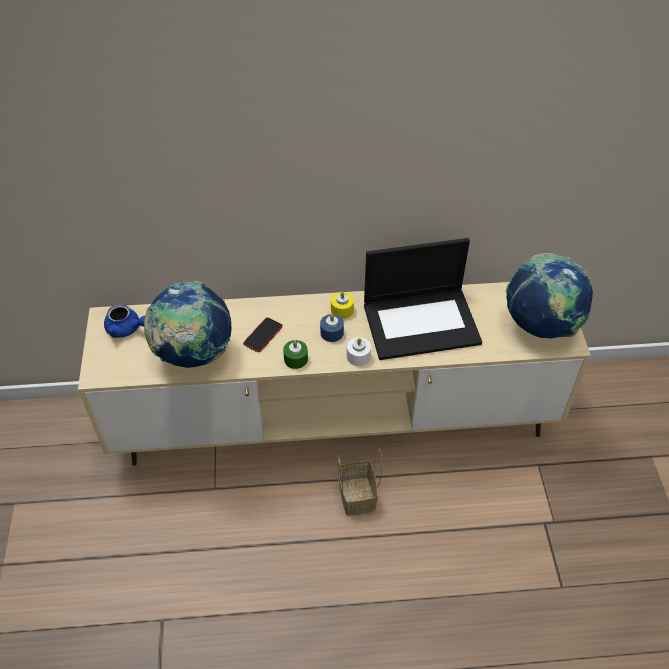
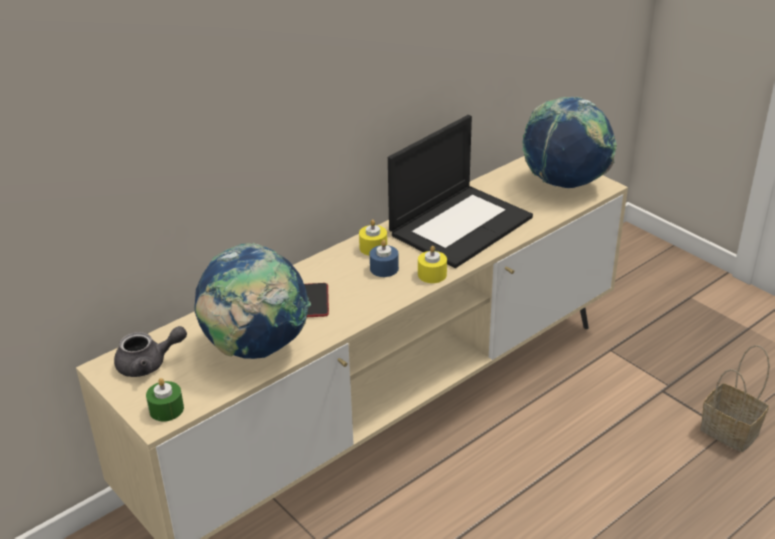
camera: 35 degrees left, 15 degrees down
(127, 329) = (149, 364): blue teapot -> grey teapot
(296, 359) = (372, 304): green candle -> green candle (166, 409)
(358, 356) = (432, 274): white candle -> yellow candle
(358, 497) = (478, 464): basket -> basket (731, 431)

